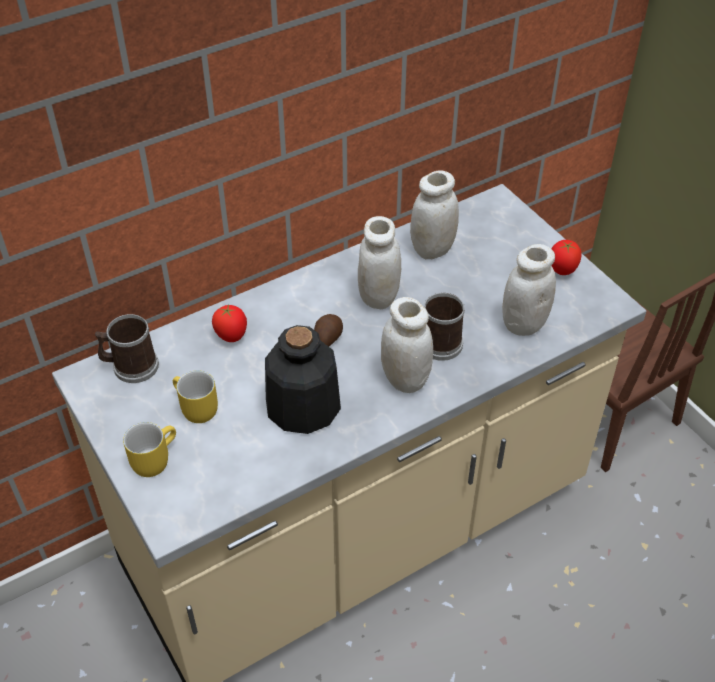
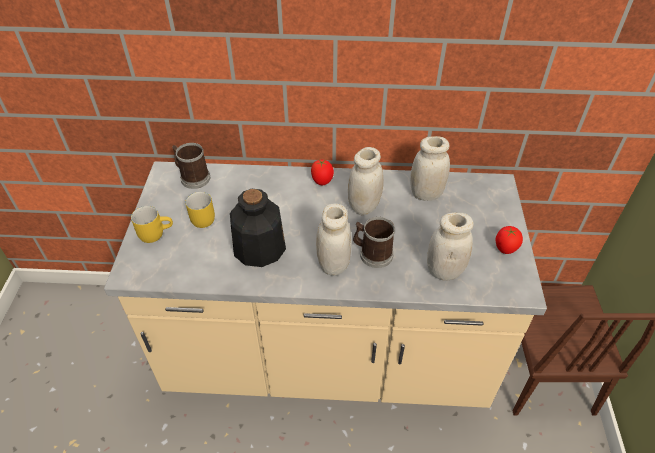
camera: 35 degrees right, 0 degrees up
(231, 337) = (258, 187): tomato -> tomato (322, 182)
(327, 338) = (310, 215): potato -> none

